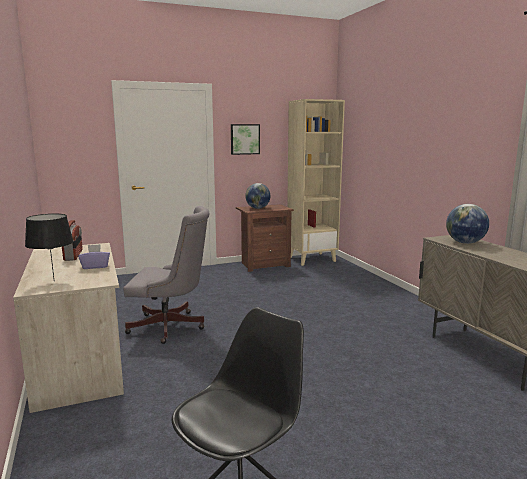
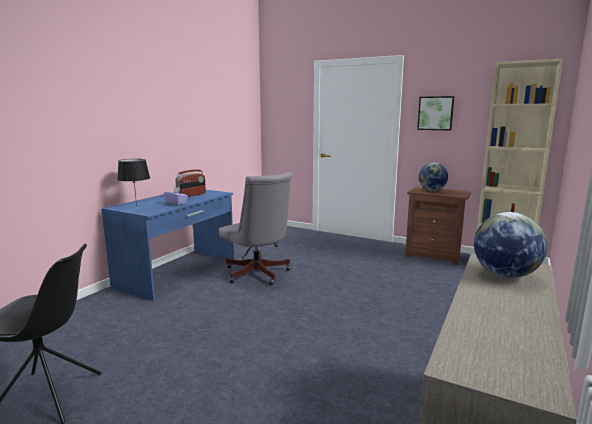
camera: 50 degrees right, 0 degrees up
(80, 361) = (178, 272): beige desk -> blue desk

